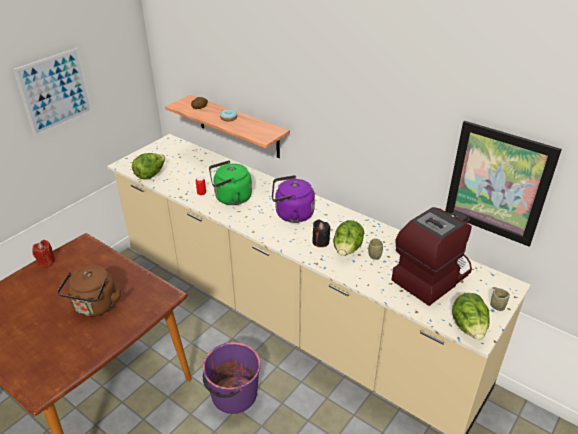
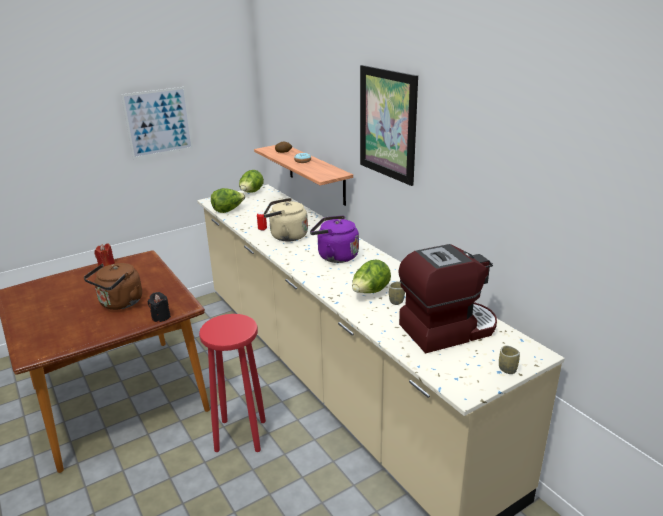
camera: 20 degrees right, 10 degrees down
(231, 198) = (286, 236): green kettle -> beige kettle
(233, 395) = (241, 434): purple bucket -> red stool
(320, 242) = (348, 281): black candle -> black candle (161, 317)
(468, 328) = (458, 382): lettuce -> lettuce (251, 193)
(498, 183) = (528, 226): picture -> picture (387, 124)

